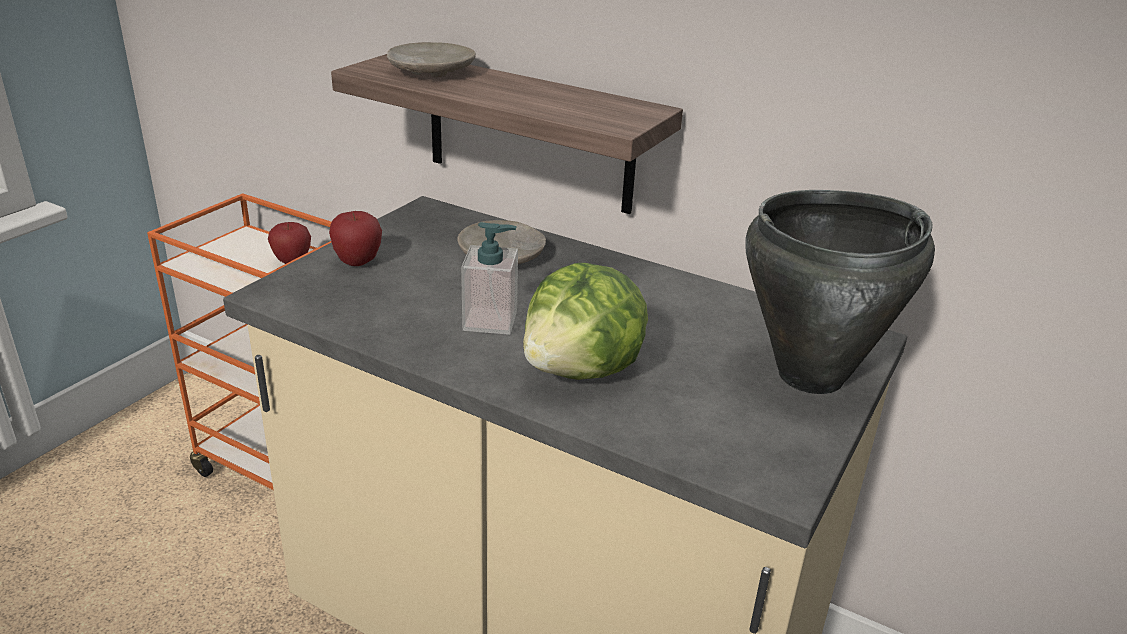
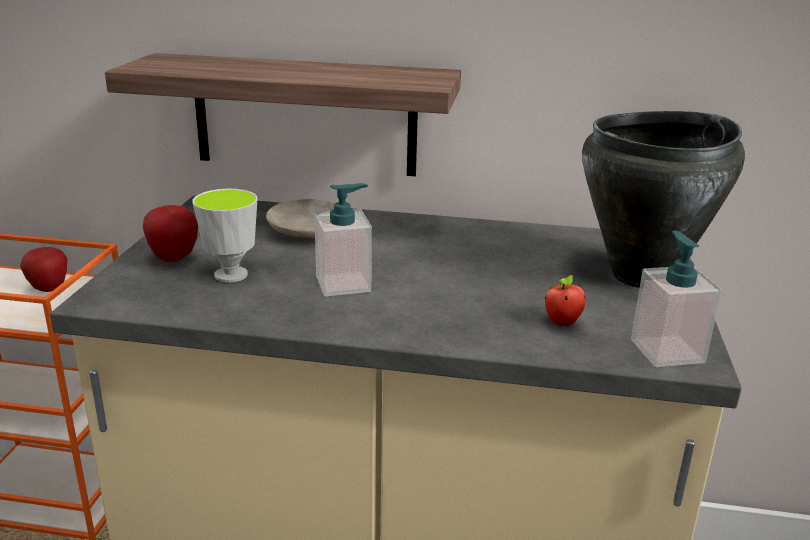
camera: 20 degrees left, 5 degrees down
(395, 290) = (231, 275): none -> cup
(430, 72) = (207, 64): beige plate -> none
(583, 371) = (459, 308): lettuce -> none
(675, 411) = (563, 323): none -> apple
(761, 467) = (667, 351): none -> soap dispenser

